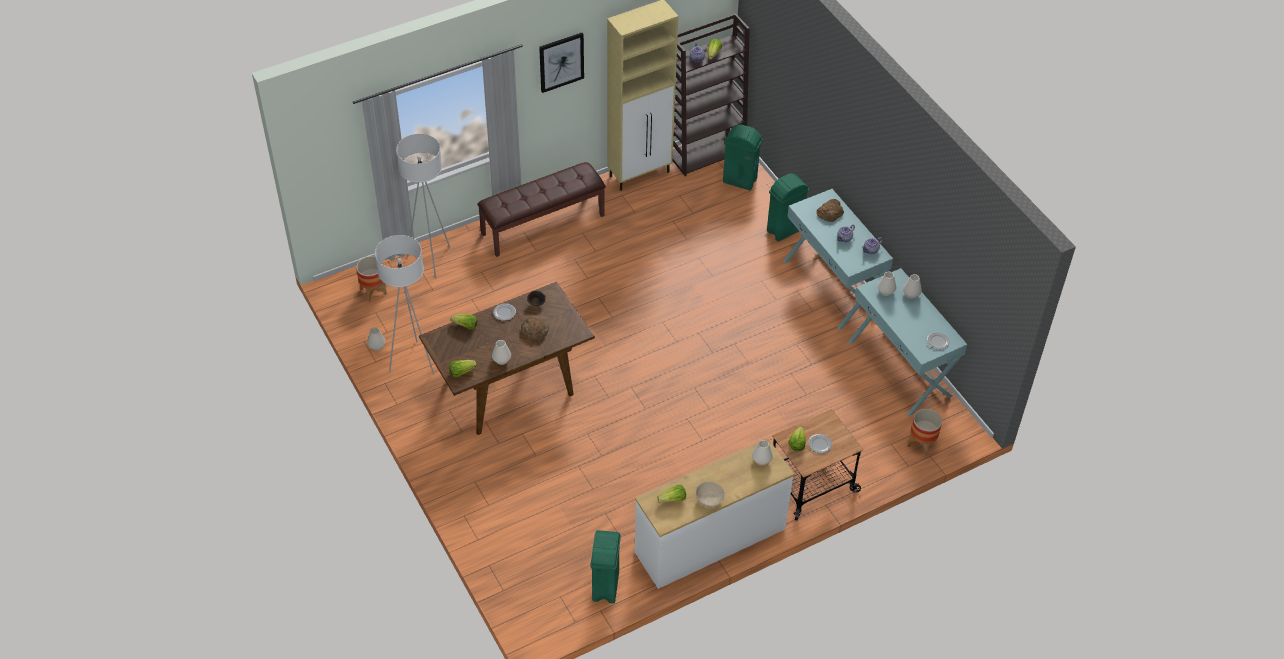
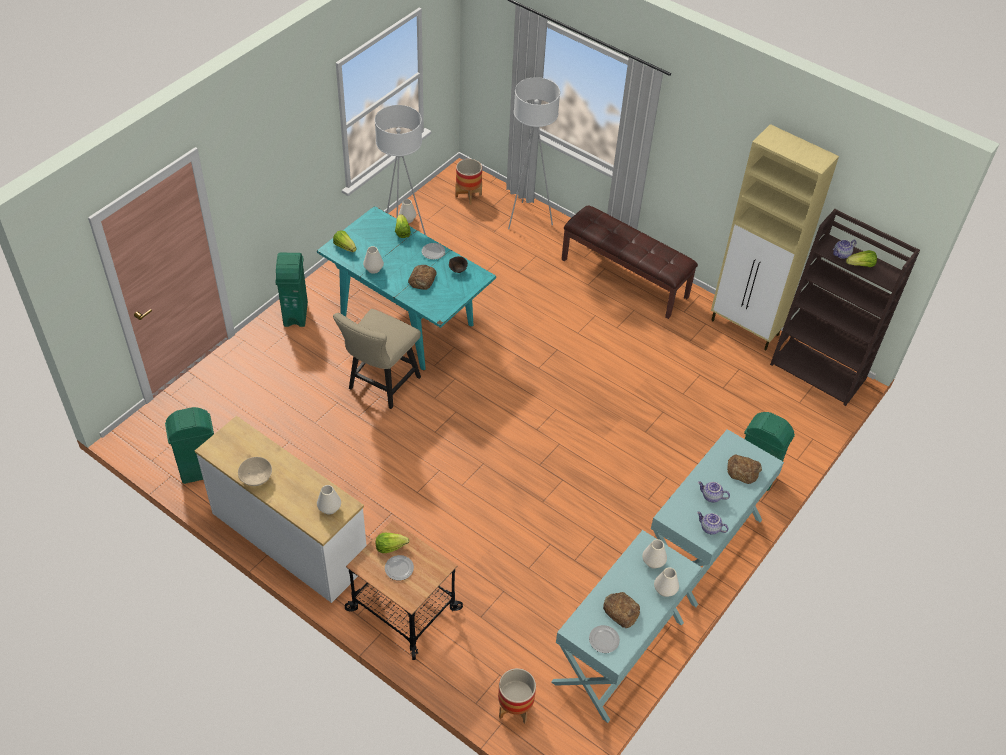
camera: 65 degrees right, 0 degrees up
(510, 387) = (408, 322): brown dining table -> turquoise dining table
(561, 62) = (714, 135): picture -> none
(575, 429) = (380, 385): none -> beige chair
(673, 499) = (244, 447): lettuce -> none
(739, 180) = (799, 412): green trash can -> green trash can (296, 314)
(918, 324) = (621, 611): none -> bread

